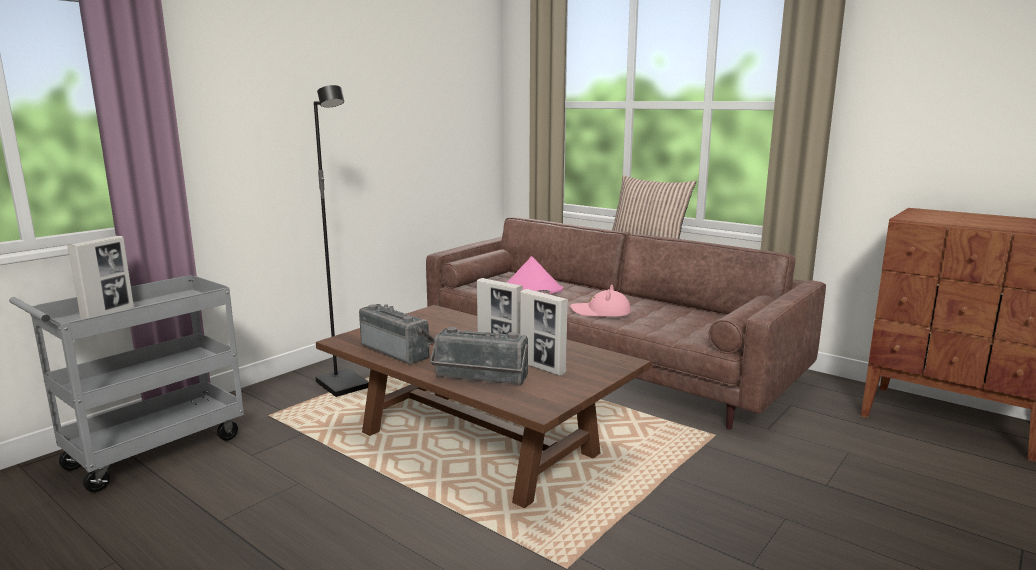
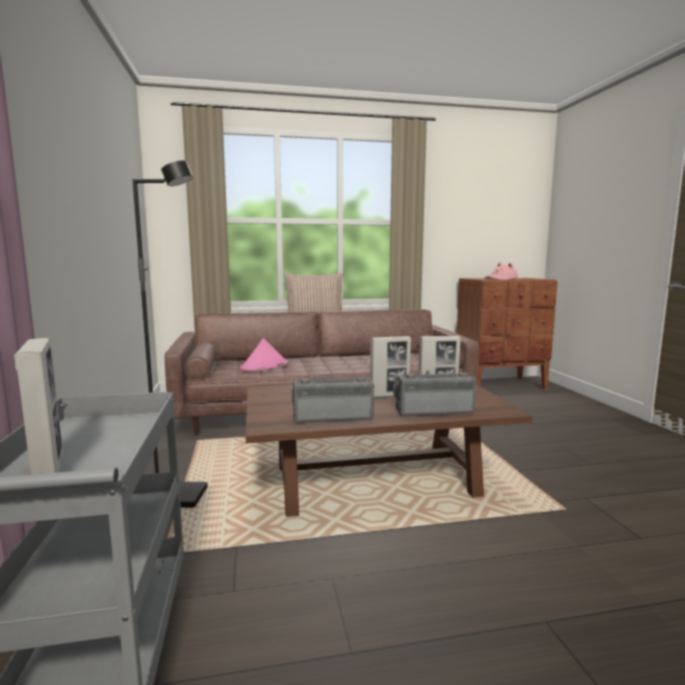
camera: 50 degrees left, 5 degrees down
(479, 379) = (433, 410): radio -> radio turned 150 degrees counterclockwise
(601, 312) = (346, 367): pink hat -> pink hat (501, 279)

